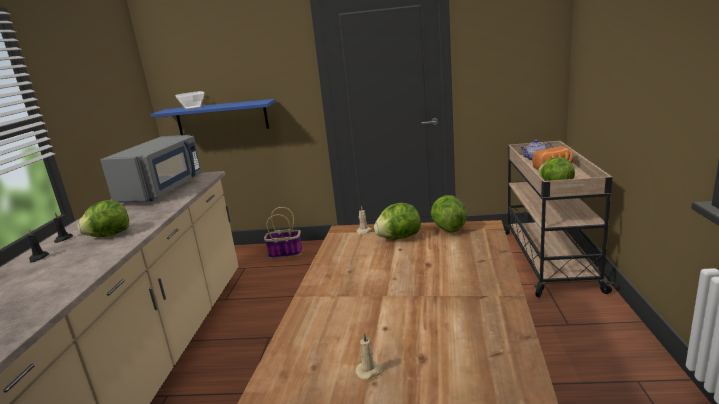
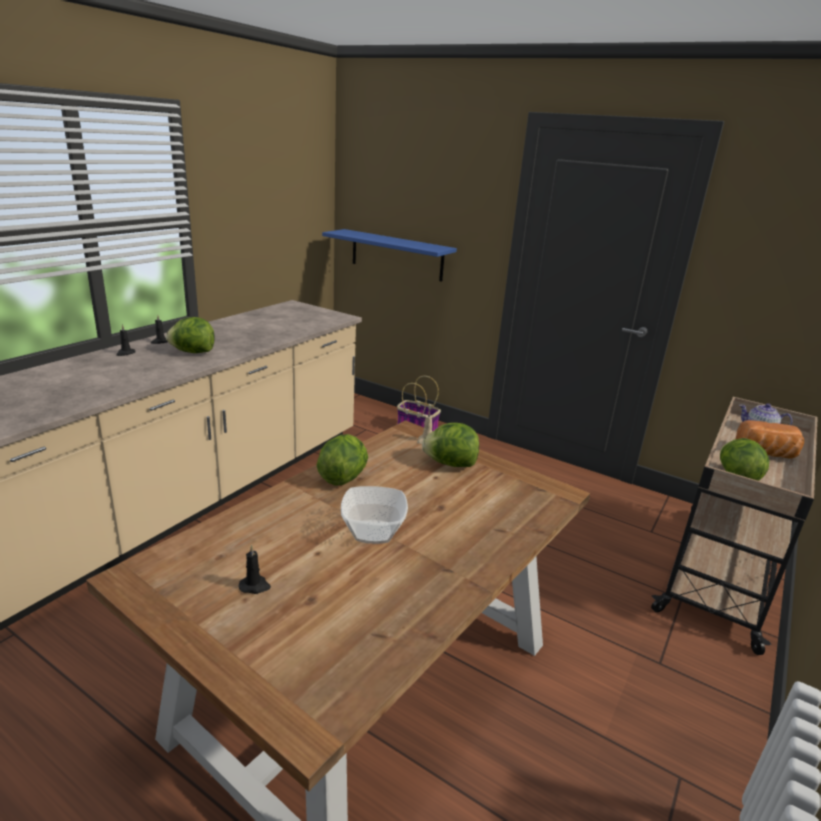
camera: 25 degrees right, 5 degrees up
(163, 190) = (286, 320): grey microwave -> none
(192, 108) = (366, 236): bowl -> bowl (372, 533)
(369, 371) = (255, 586): beige candle -> black candle
(448, 228) = (515, 476): lettuce -> lettuce (343, 477)

